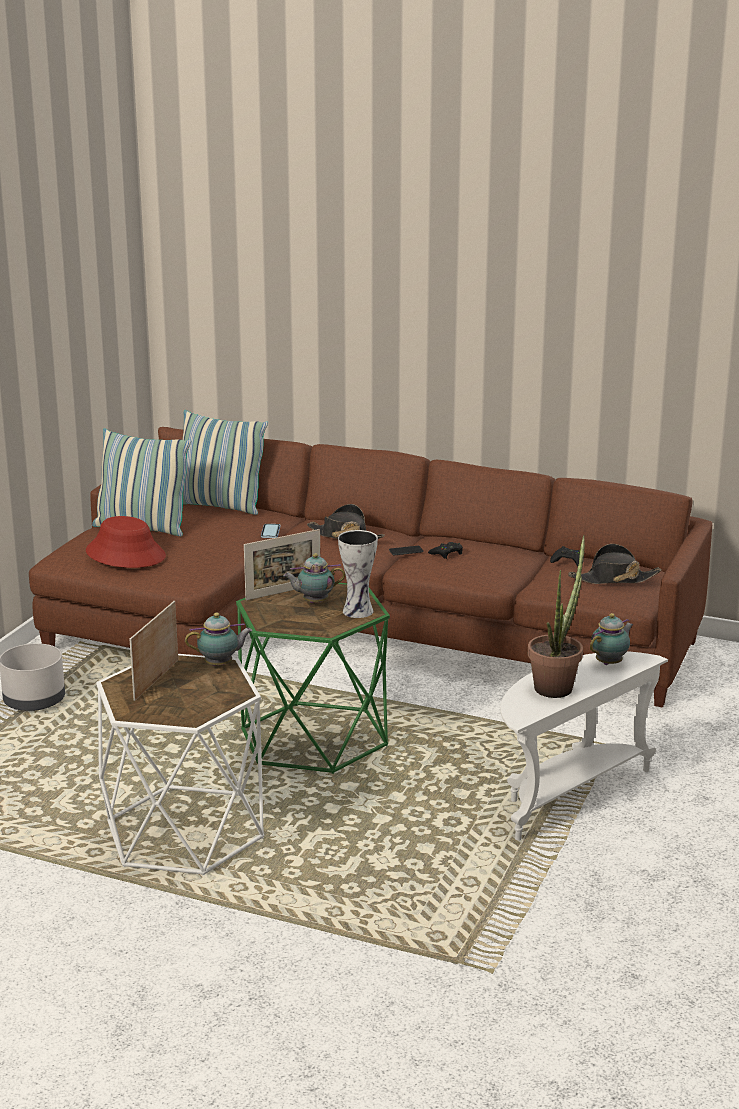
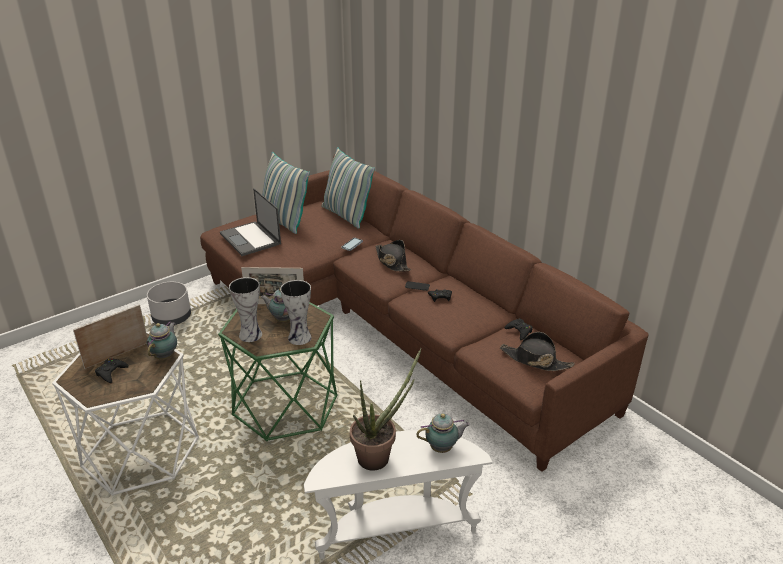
camera: 30 degrees right, 10 degrees up
(126, 554) = (251, 239): red hat -> laptop
(175, 694) = (111, 372): none -> black game controller
(220, 664) = (166, 356): teapot -> teapot turned 90 degrees counterclockwise
(295, 622) = (251, 334): none -> vase

